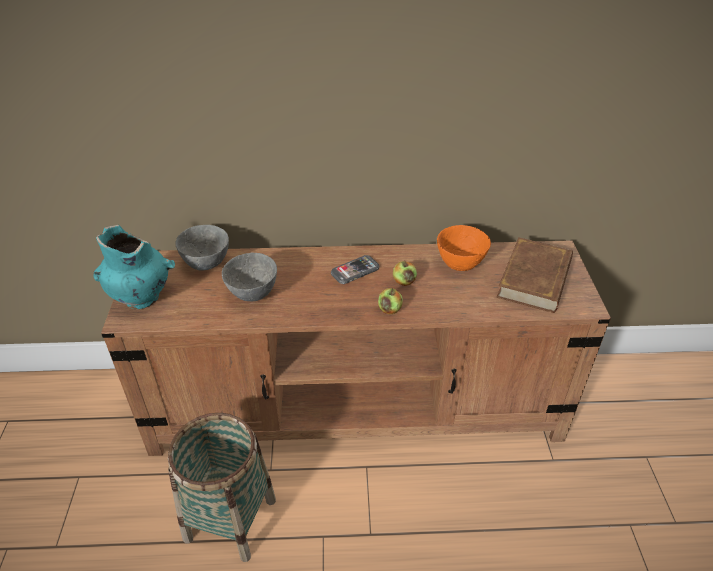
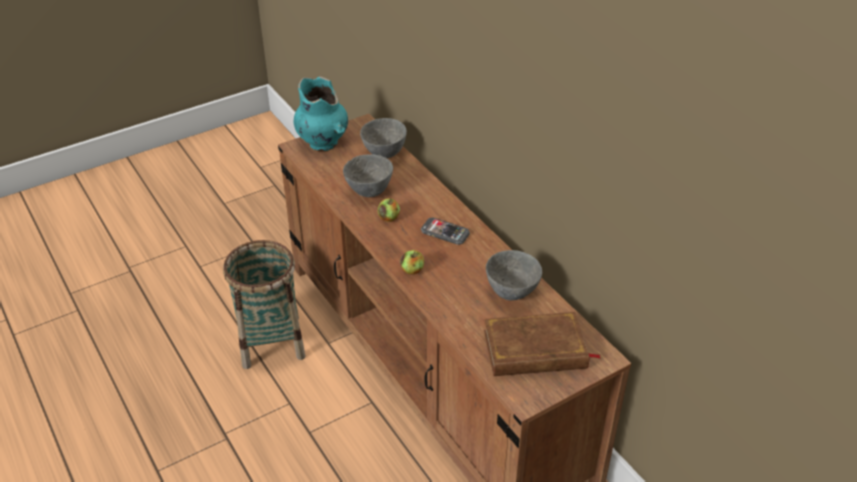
camera: 60 degrees right, 0 degrees up
(404, 281) = (456, 266): apple -> apple (389, 218)
(459, 264) = (512, 292): orange bowl -> grey bowl

